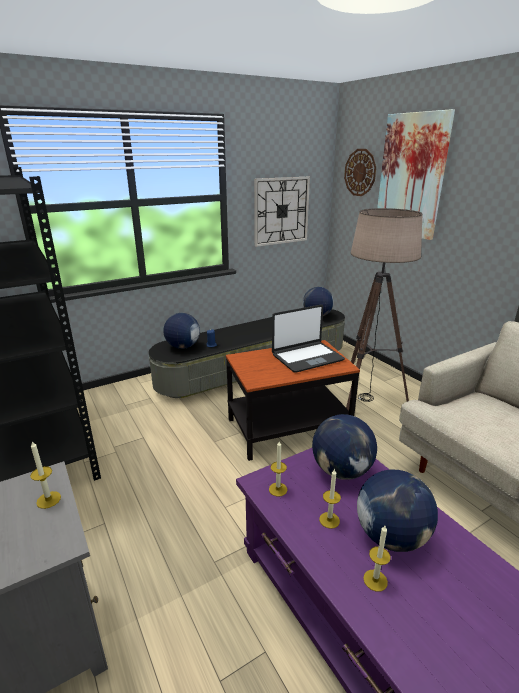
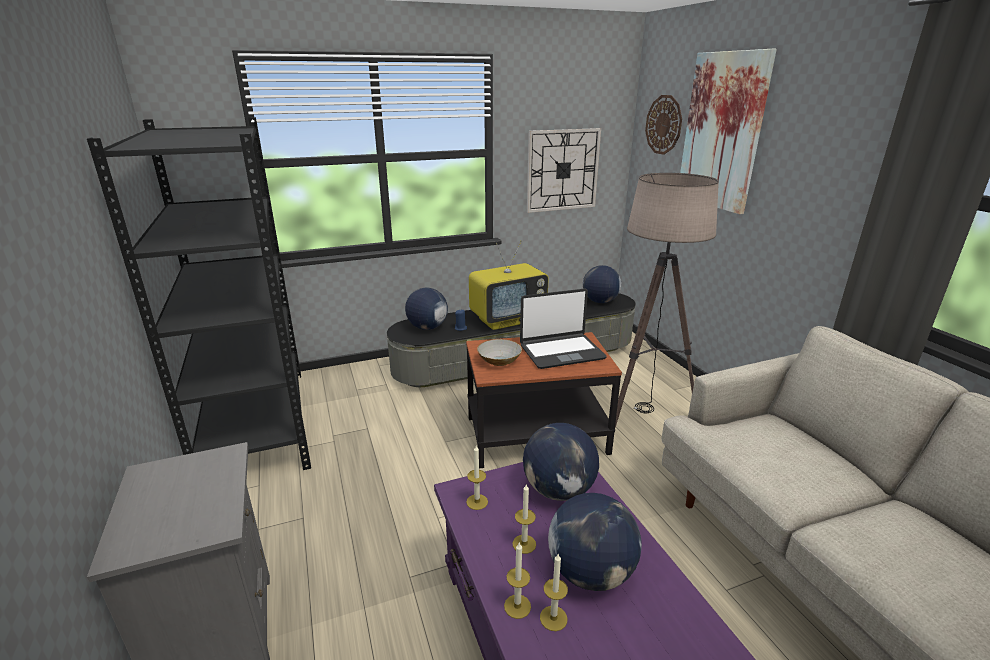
camera: 10 degrees right, 0 degrees up
(48, 500) = (219, 480): candle -> candle (517, 606)
(248, 335) = (508, 319): none -> television
(259, 369) = (499, 361): none -> bowl

